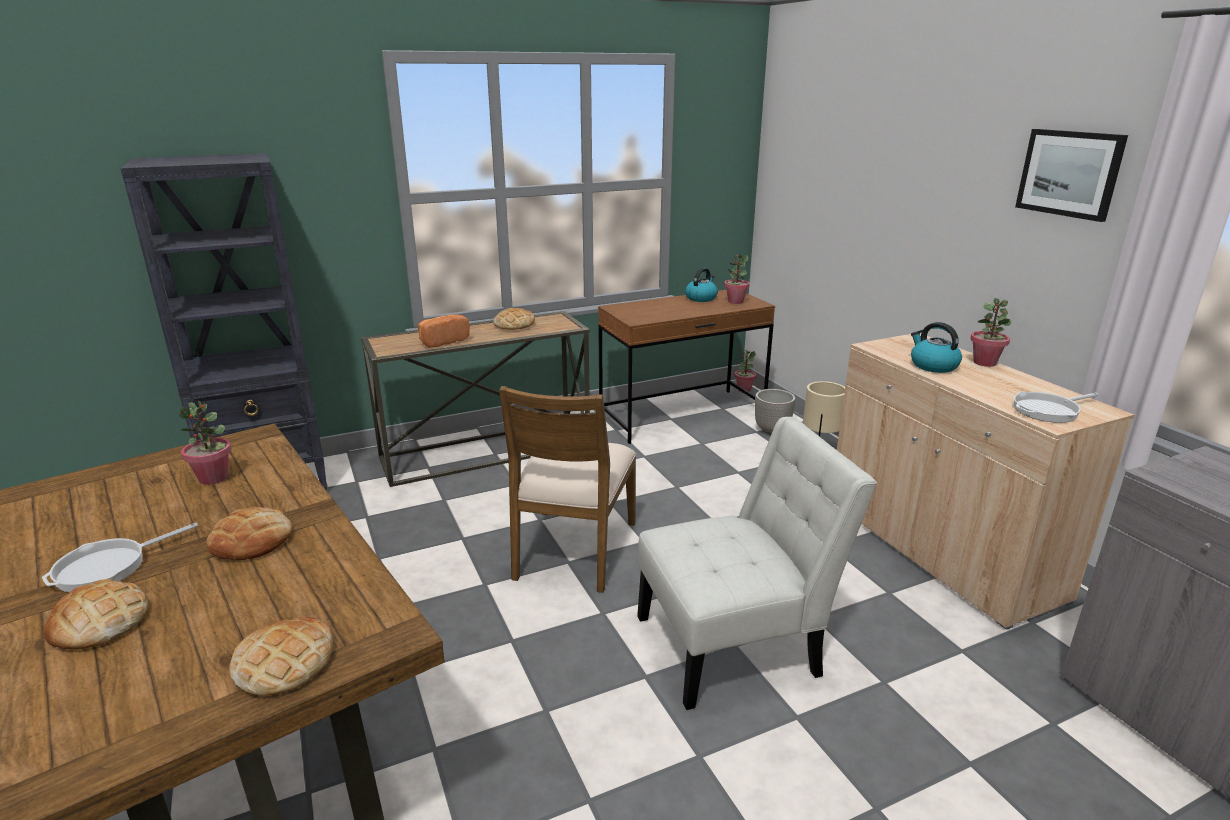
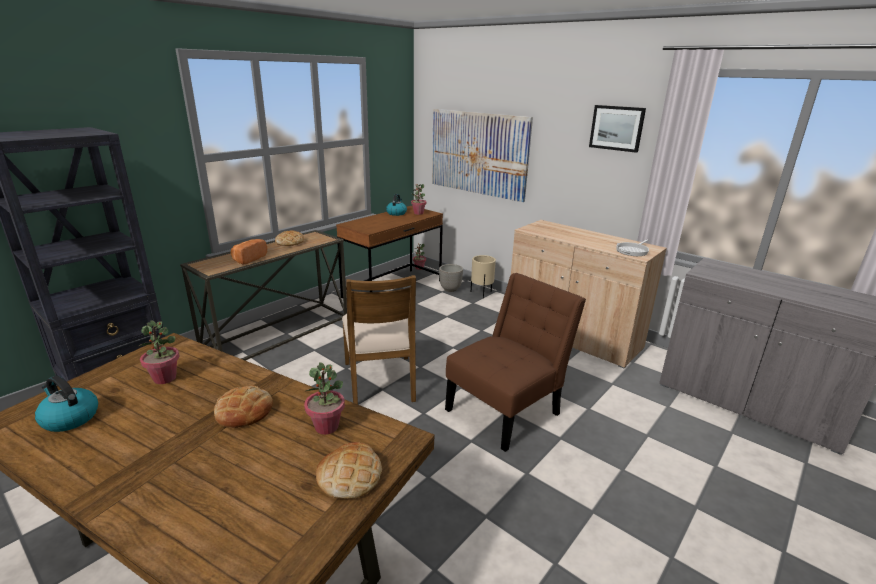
camera: 25 degrees left, 0 degrees up
(99, 622) = (179, 493): bread -> none
(108, 567) = (143, 456): frying pan -> none
(736, 643) = (507, 409): white chair -> brown chair
(842, 210) = (478, 153): none -> picture
(933, 366) = (564, 236): kettle -> kettle (69, 418)
(985, 362) = (585, 231): potted plant -> potted plant (327, 426)

